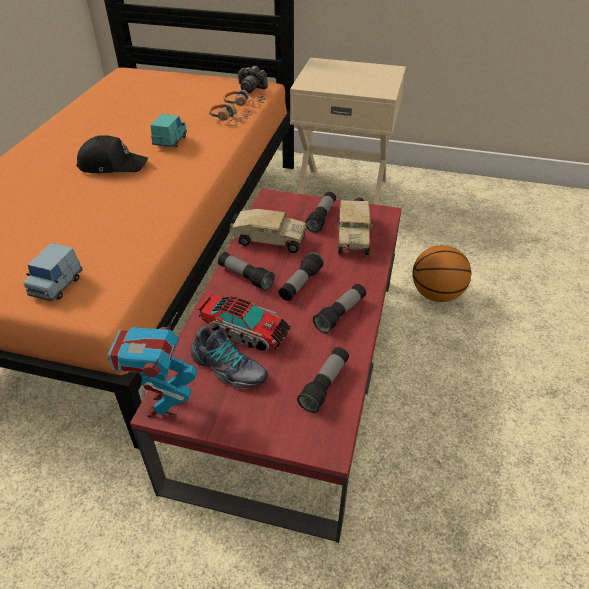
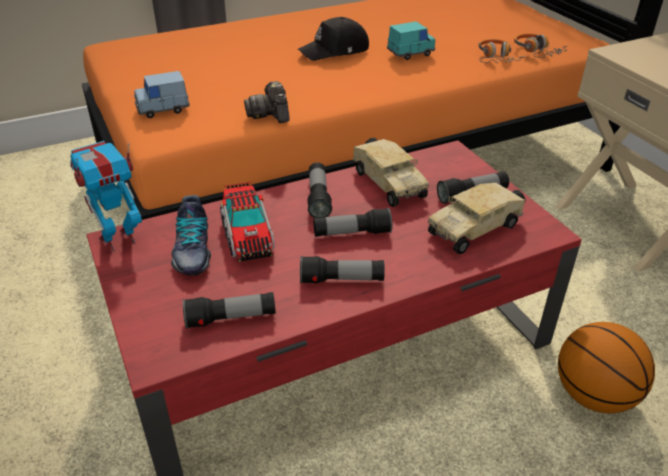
camera: 50 degrees right, 5 degrees down
(112, 165) = (335, 51): black cap -> black cap turned 105 degrees clockwise
(251, 88) = (571, 42): camera -> camera (270, 114)

